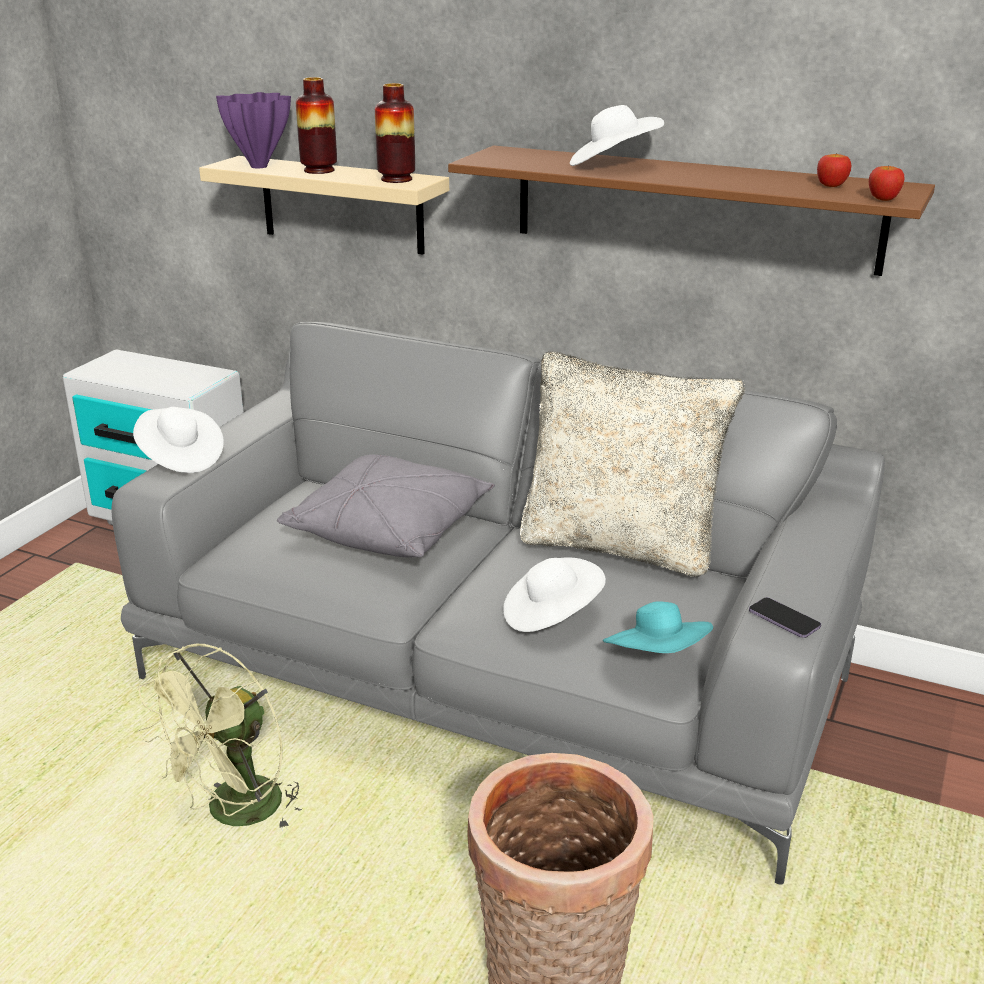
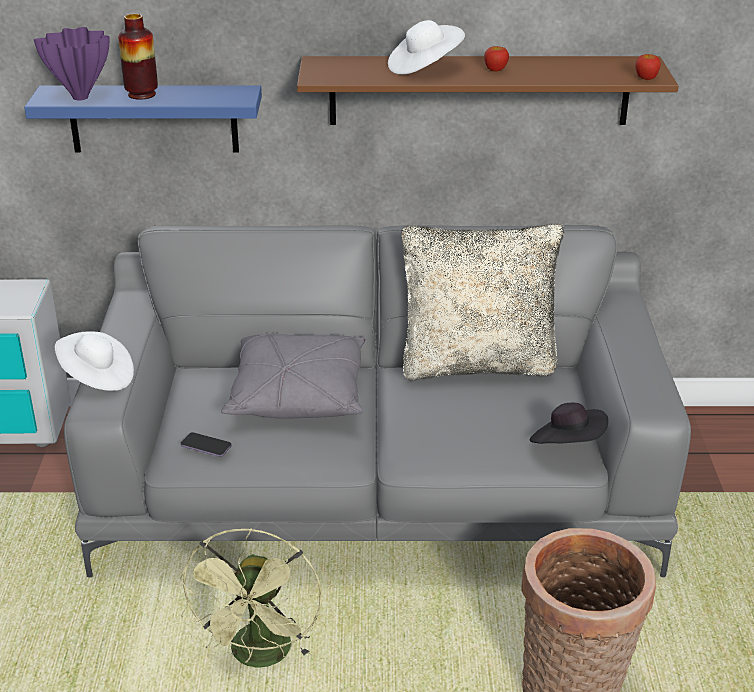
camera: 25 degrees left, 5 degrees up
(342, 205) = (153, 118): beige shelf -> blue shelf
(396, 179) = (223, 95): vase -> none
(551, 615) = (472, 432): white hat -> none
(657, 659) = (567, 445): turquoise hat -> black hat
(784, 619) = (652, 395): phone -> phone (206, 446)
(831, 185) = (598, 68): apple -> apple (495, 70)

